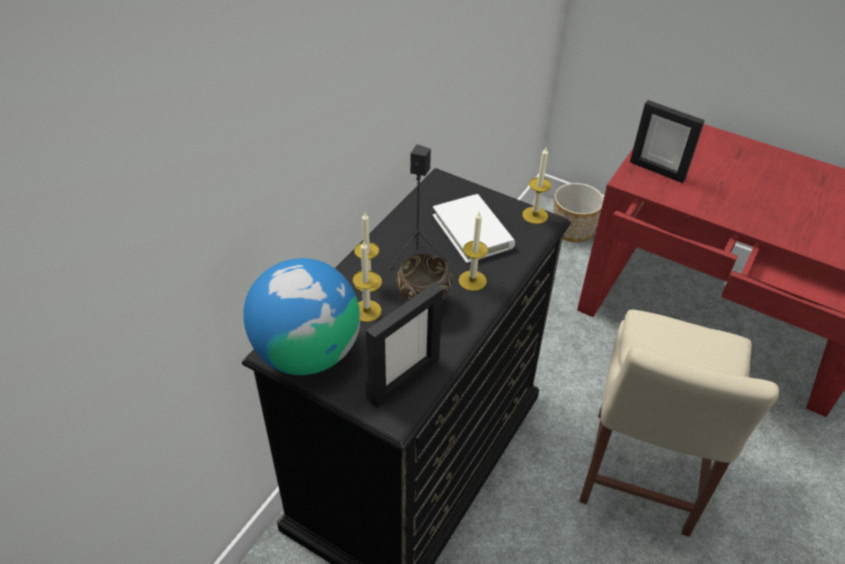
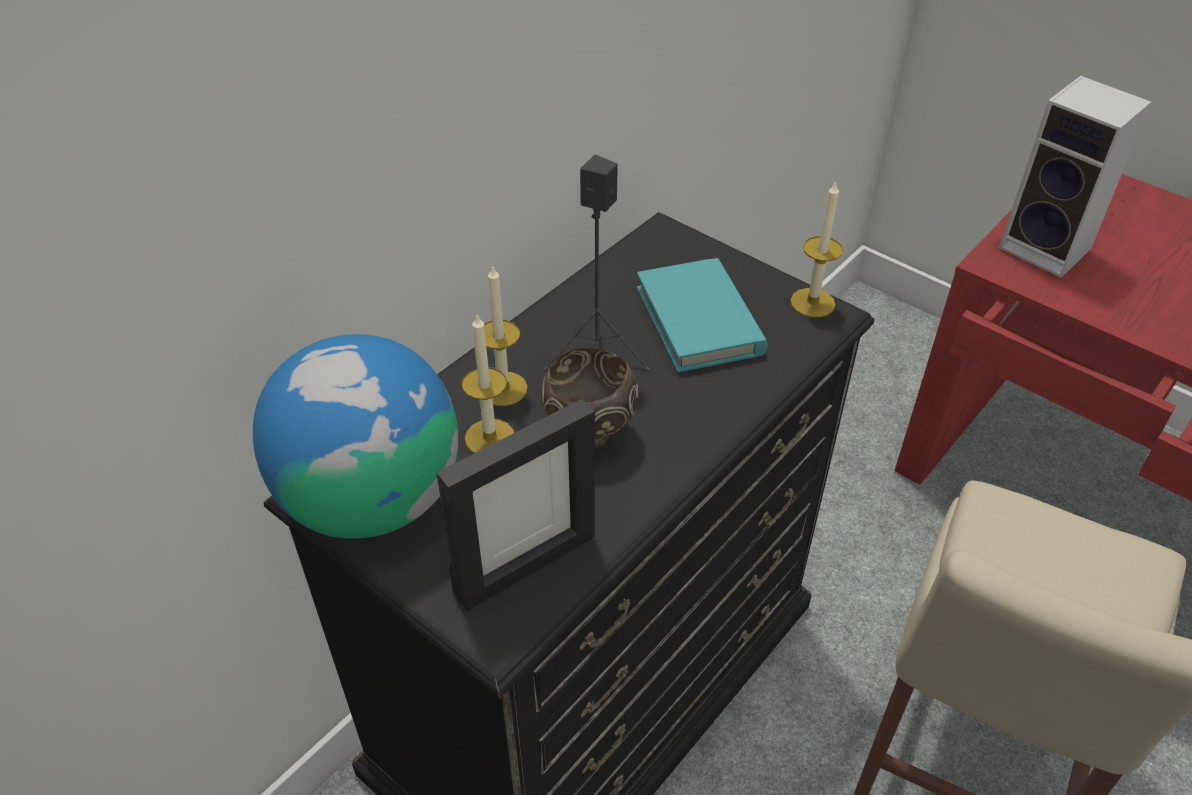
camera: 10 degrees right, 0 degrees up
(472, 231) = (699, 320): white book -> turquoise book
(472, 280) = (682, 403): candle -> none
(573, 229) = (905, 340): planter -> none
(657, 170) = (1048, 249): picture frame -> speaker

